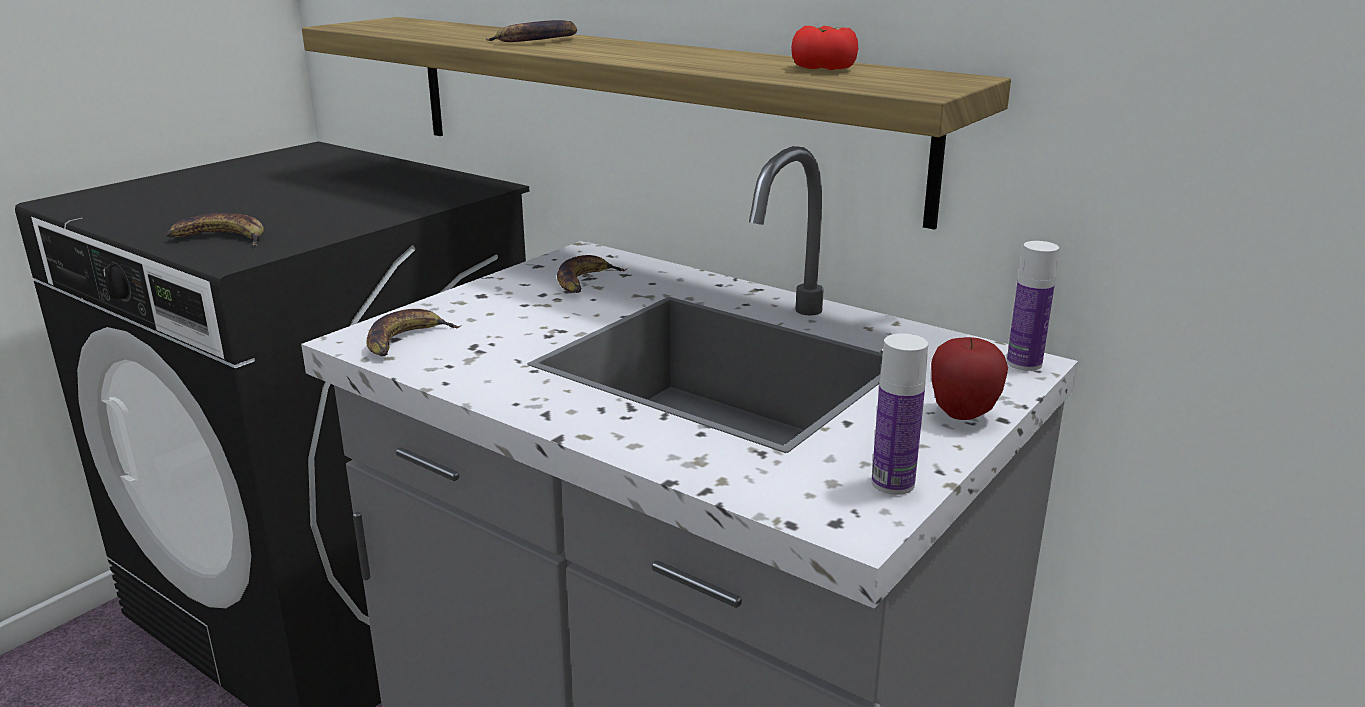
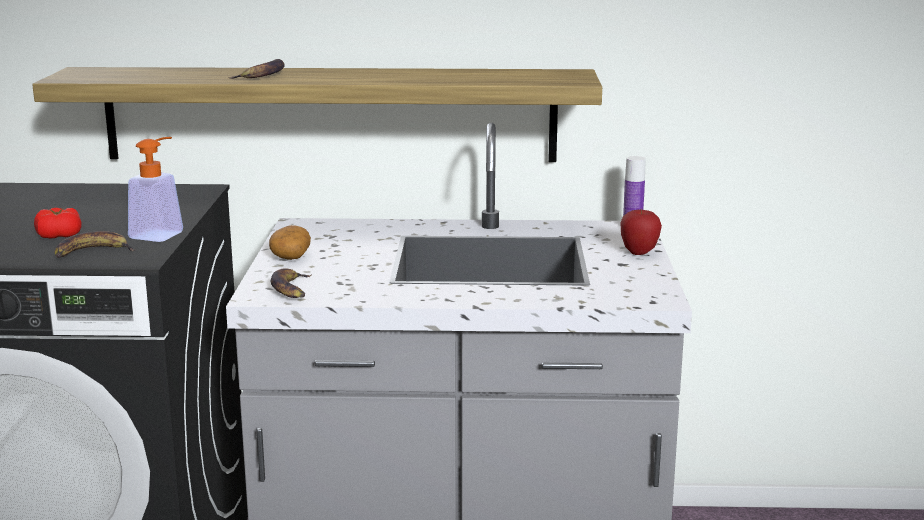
camera: 35 degrees left, 5 degrees down
(329, 231) = (161, 233): none -> soap dispenser
(494, 293) = (290, 256): none -> potato
(586, 281) = (335, 238): banana -> none
(823, 68) = (494, 74): tomato -> tomato (59, 235)
(892, 483) = (652, 283): bottle -> none

